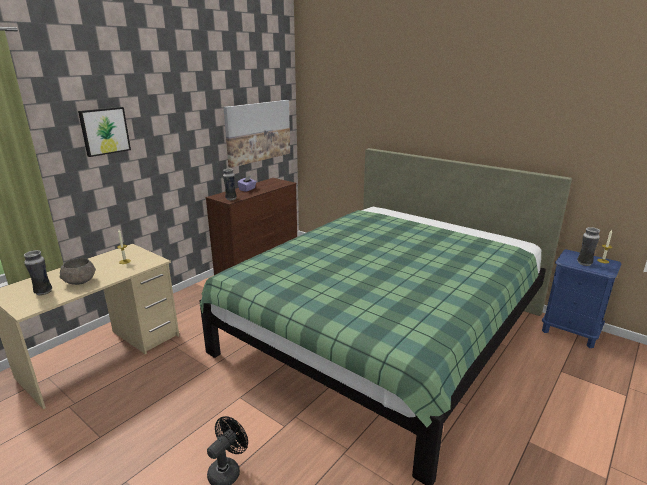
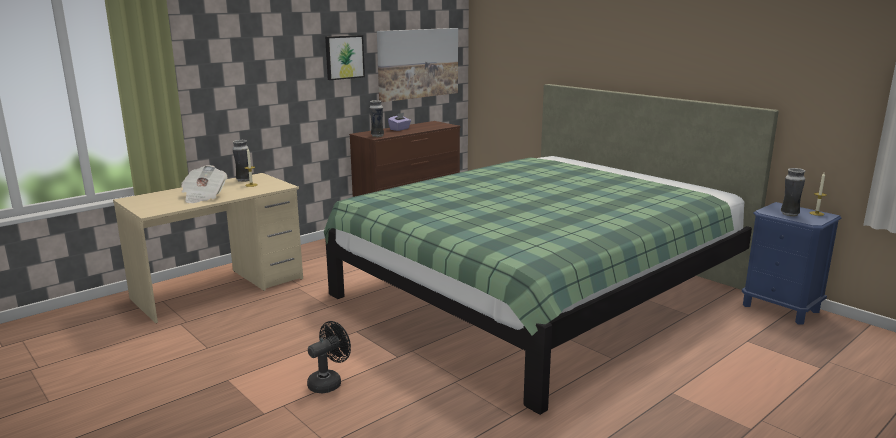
camera: 10 degrees right, 5 degrees down
(43, 292) = (167, 202): vase -> vase (243, 180)
(80, 281) = (204, 196): grey bowl -> newspaper
(104, 131) = (243, 47): picture -> picture (344, 57)

